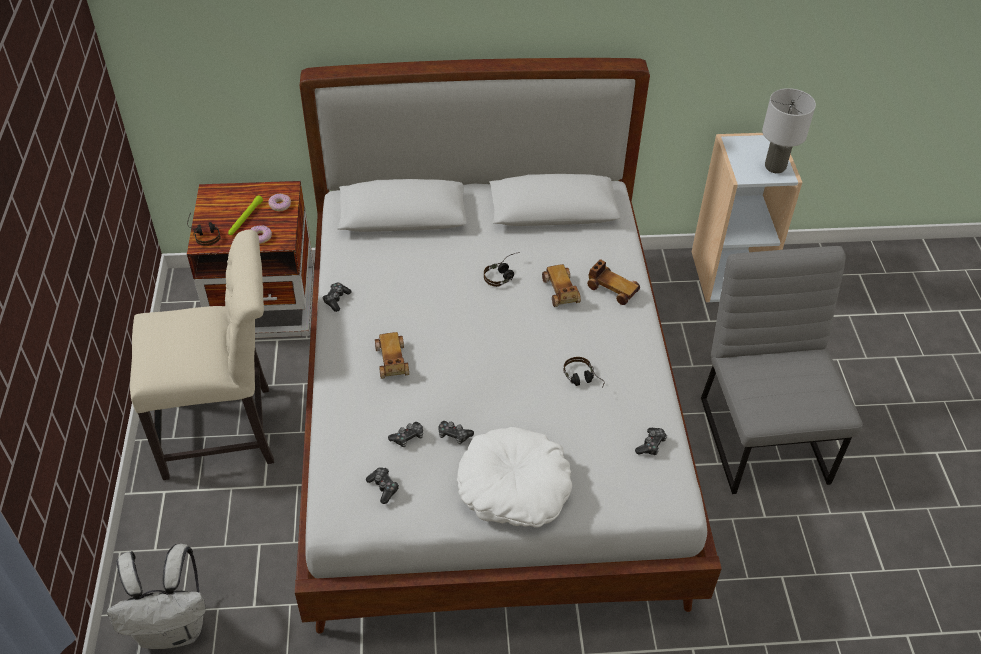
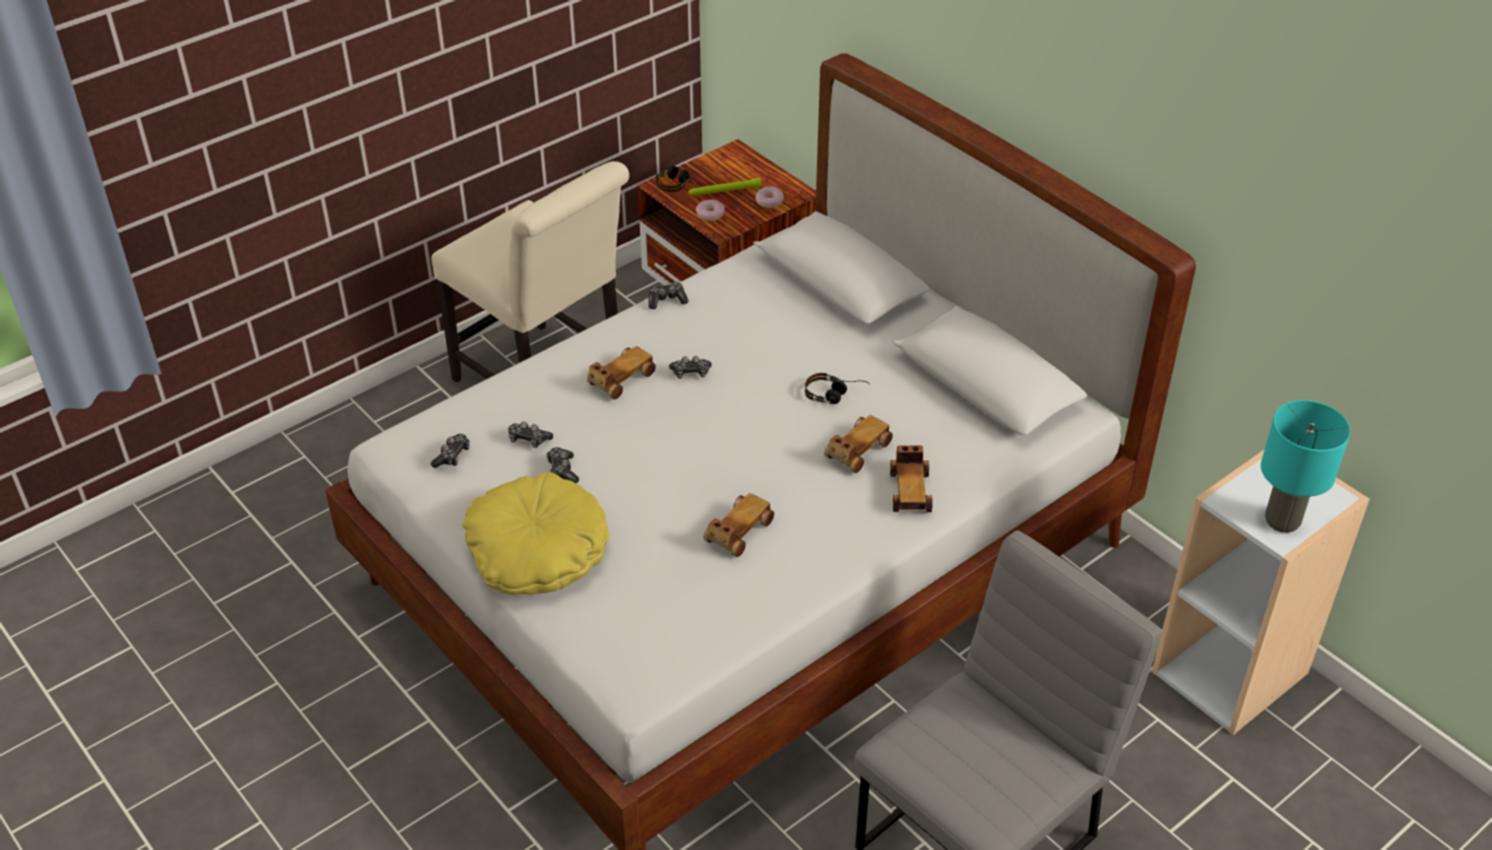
camera: 55 degrees right, 5 degrees down
(174, 628) = (303, 484): white backpack -> none
(514, 486) = (540, 550): white pillow -> yellow pillow
(583, 380) = (738, 532): headphones -> toy car
(651, 445) = (697, 633): game controller -> game controller (690, 373)
(774, 167) = (1282, 520): white table lamp -> turquoise table lamp

